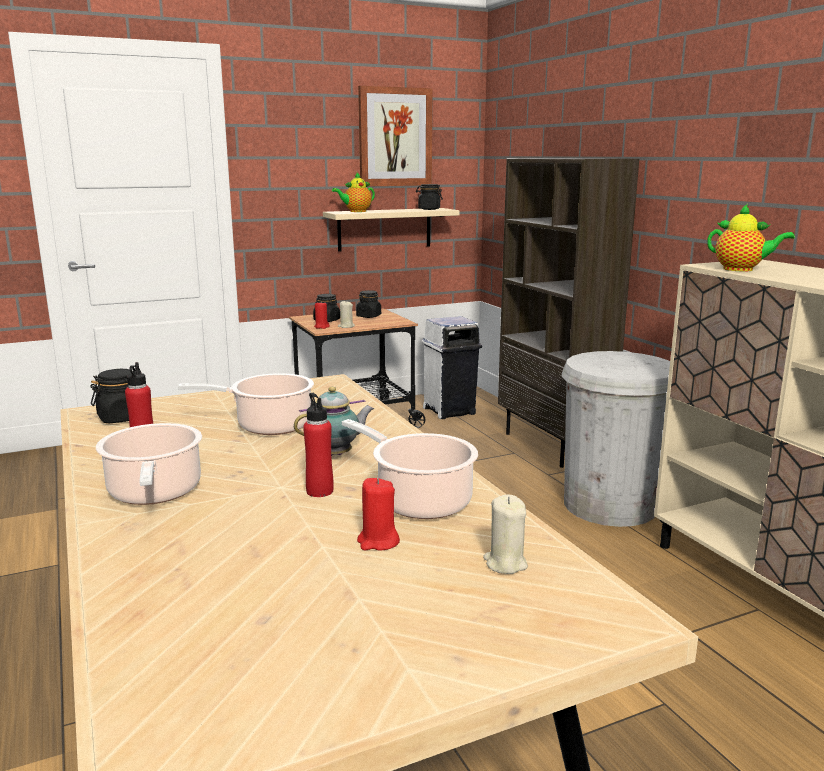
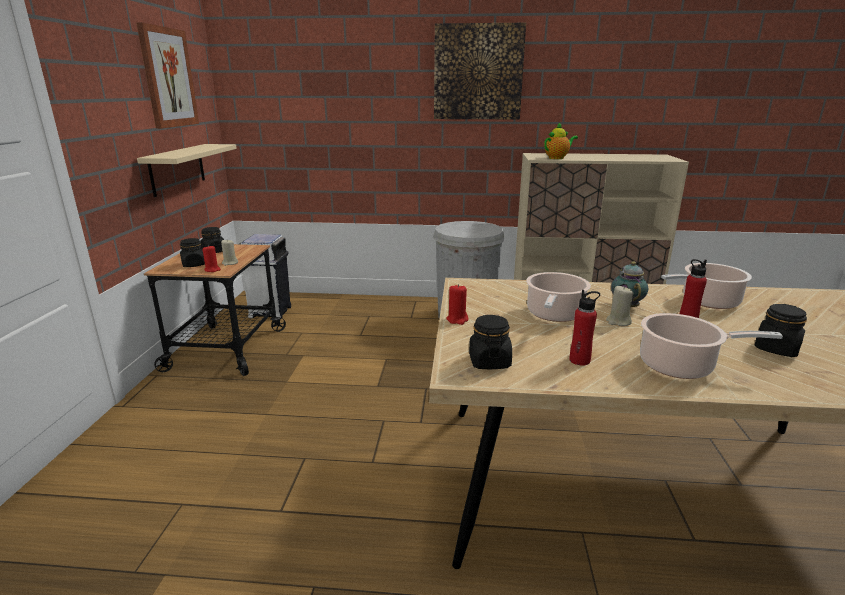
camera: 60 degrees left, 5 degrees up
(356, 211) = (171, 154): teapot -> none
(378, 542) = (763, 319): red candle -> red candle (457, 320)
(429, 209) = (210, 146): black jar -> black jar (776, 349)
(505, 563) = (786, 301): beige candle -> beige candle (618, 322)
(553, 446) = (375, 303): brown bookcase -> none
(716, 119) = (478, 72): none -> picture

